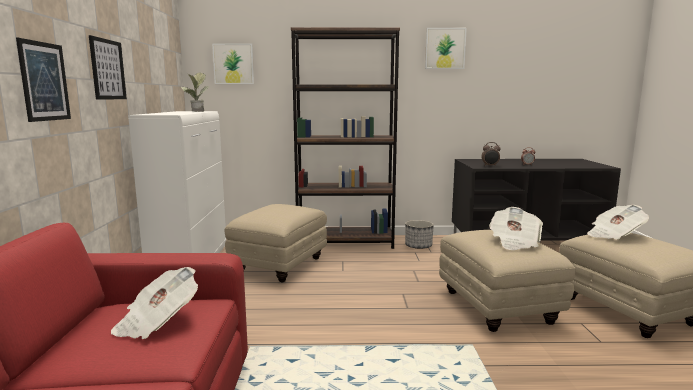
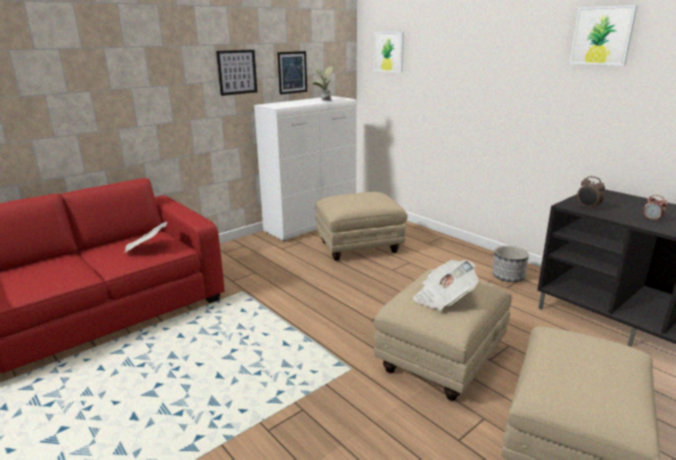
camera: 50 degrees right, 10 degrees up
(44, 81) = (168, 89): picture -> picture (292, 72)
(345, 242) = (448, 247): brown bookcase -> none
(614, 235) = (584, 346): newspaper -> none

